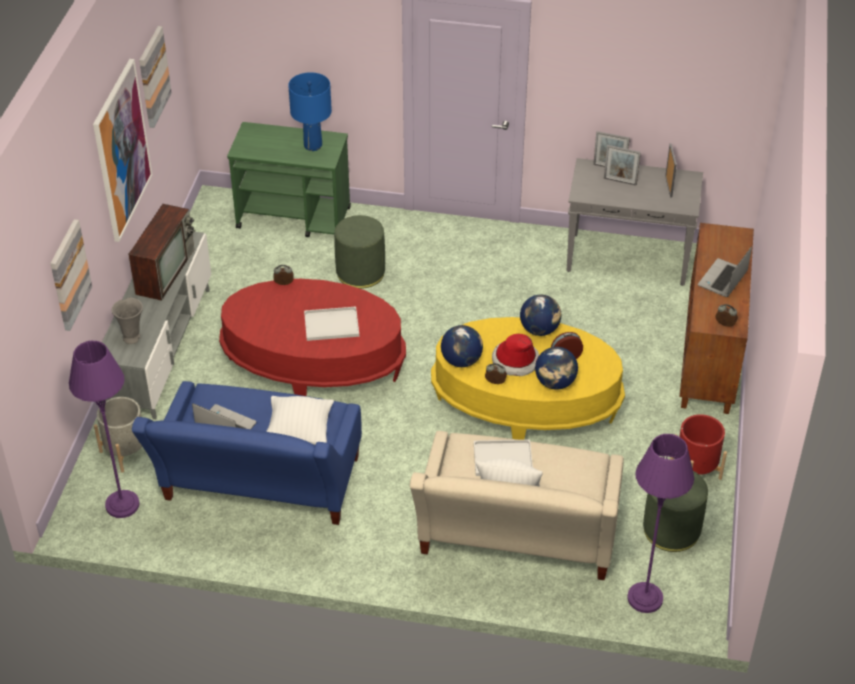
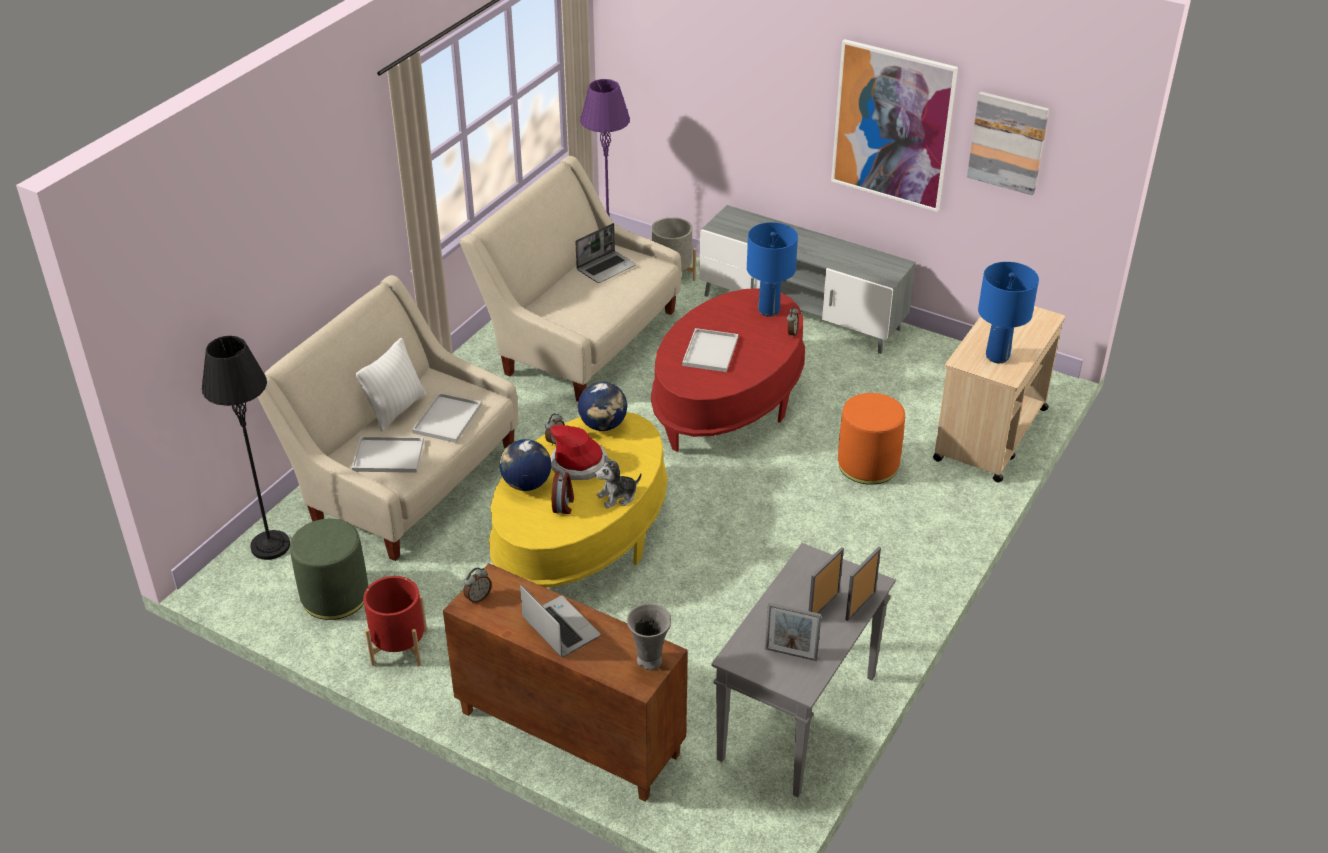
camera: 110 degrees right, 5 degrees down
(69, 275) = (735, 104): picture -> none
(132, 338) = (747, 227): grey vase -> grey vase (649, 662)
(165, 270) = (839, 257): television -> none
(255, 304) = (768, 310): none -> blue table lamp
(259, 488) = (580, 338): blue sofa -> beige sofa
(294, 218) = (990, 434): green cart -> beige cart
(299, 432) = (570, 305): white pillow -> none
(360, 272) = (868, 465): green ottoman -> orange ottoman
(539, 330) = (617, 496): globe -> plush toy
(568, 478) = (390, 455): none -> white tray
(645, 598) = (270, 546): purple floor lamp -> black floor lamp

